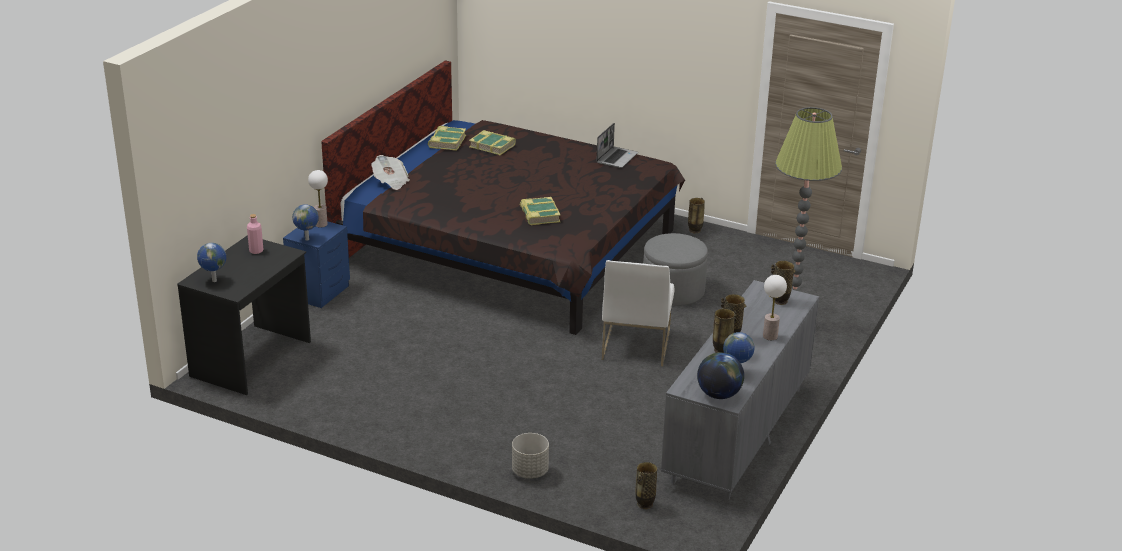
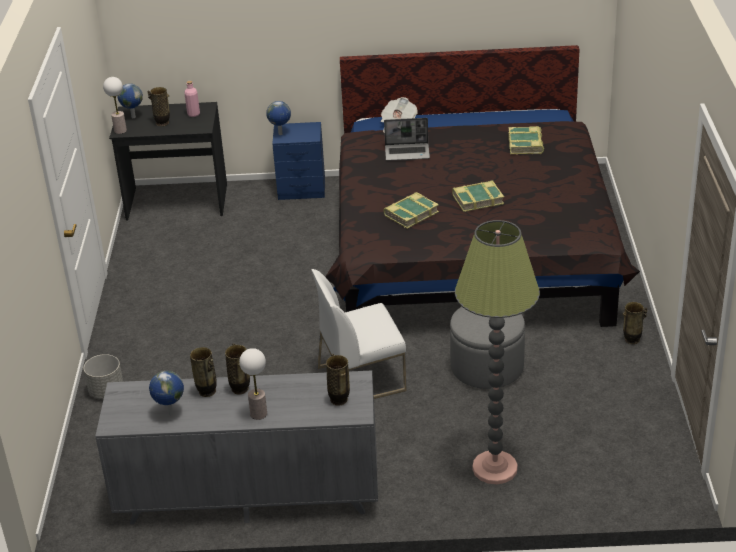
camera: 65 degrees right, 5 degrees up
(321, 224) = (311, 130): table lamp -> table lamp (120, 131)
(446, 142) = (506, 121): book -> book (477, 199)
(616, 158) = (583, 213): laptop -> laptop (407, 153)
(644, 504) = (95, 473): vase -> vase (162, 123)
(719, 394) = (122, 414): globe -> none

